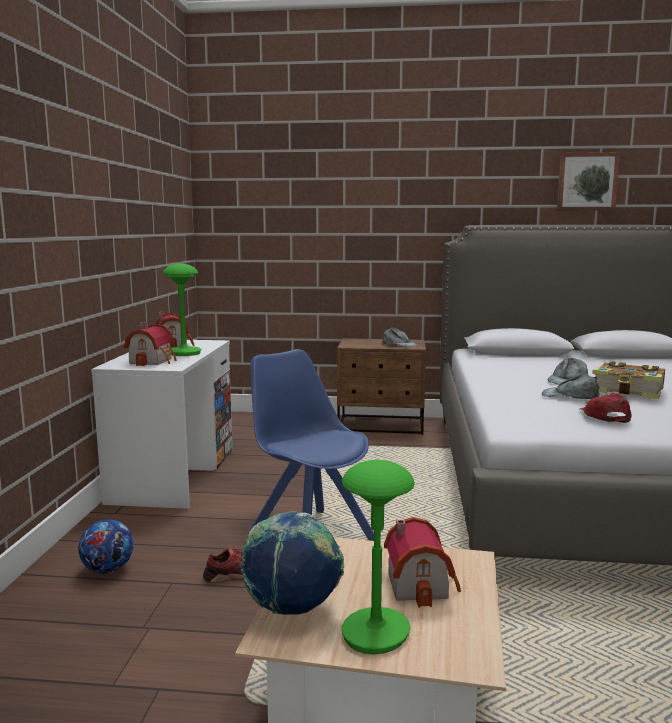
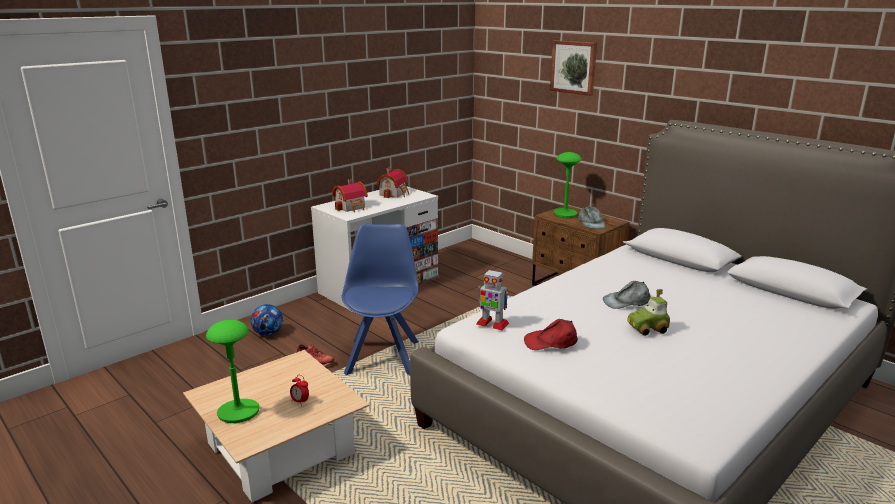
camera: 40 degrees right, 10 degrees up
(184, 353) = (383, 203): green table lamp -> green table lamp (565, 214)
(292, 609) = (231, 385): globe -> none
(421, 584) = (300, 402): toy house -> alarm clock
(529, 417) = (492, 323): none -> toy robot
(570, 396) = (577, 316): grey cap -> none
(587, 182) = (813, 85): picture -> picture (574, 67)
(604, 415) = (550, 342): red cap -> red cap turned 135 degrees counterclockwise
(629, 391) = (647, 328): book -> toy car

